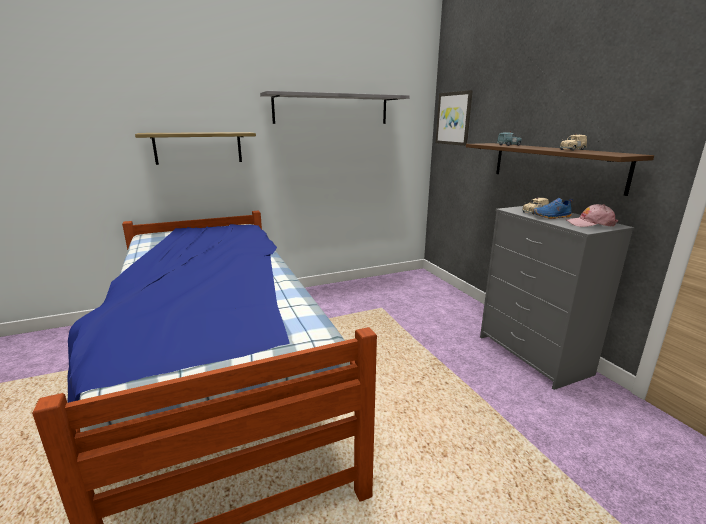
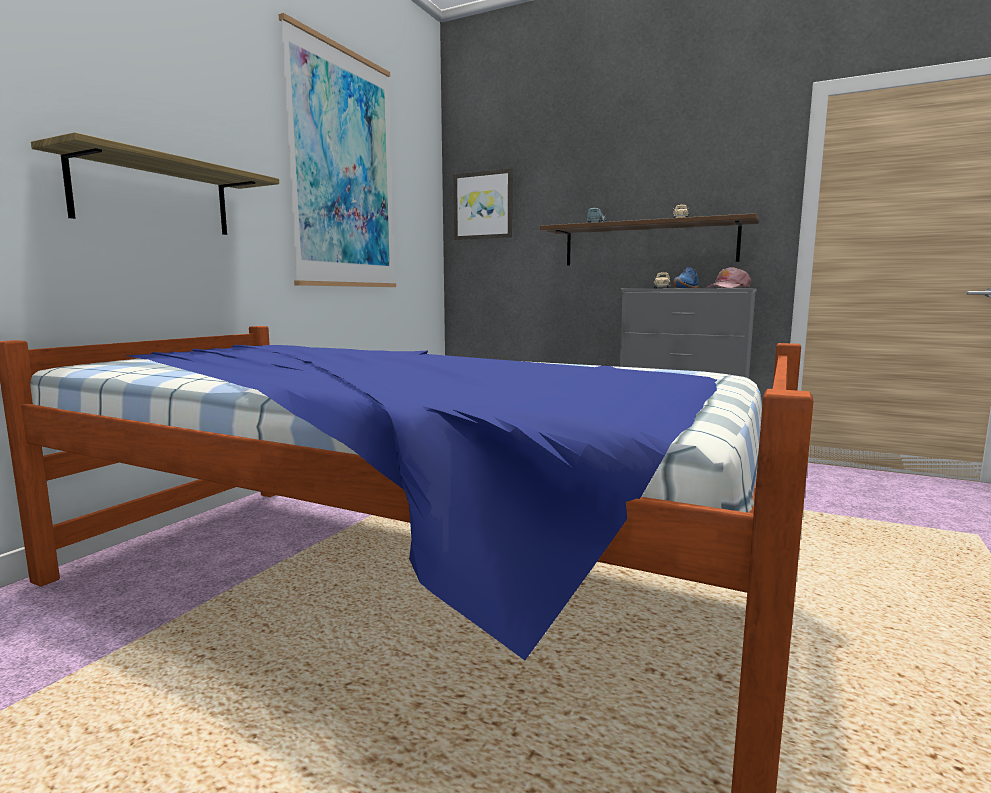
camera: 40 degrees left, 10 degrees down
(331, 109) = (343, 170): grey shelf -> picture

